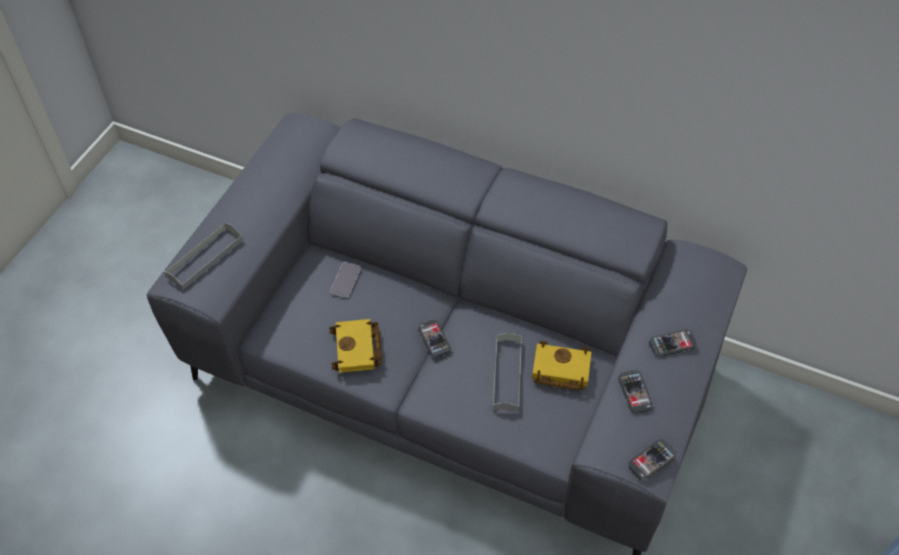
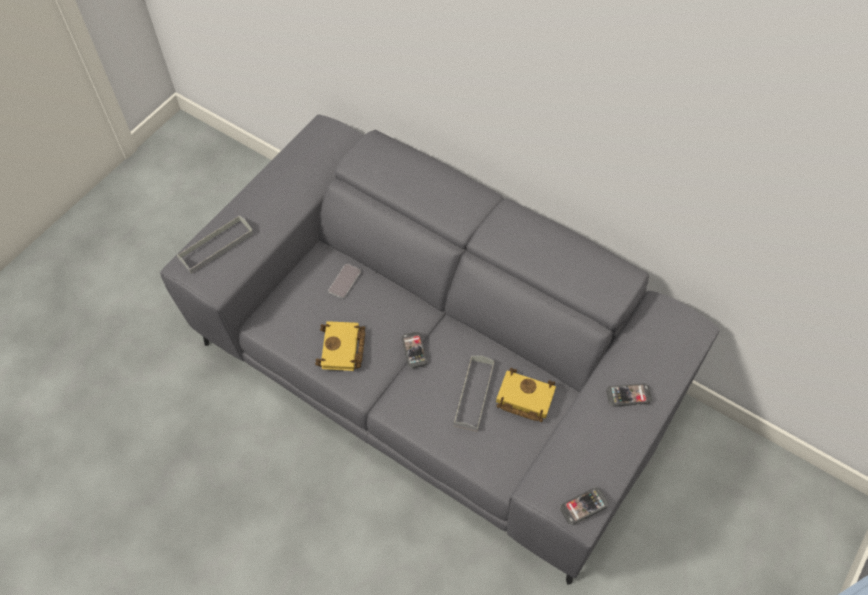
camera: 10 degrees right, 5 degrees up
(635, 392) = (582, 437): phone -> none

